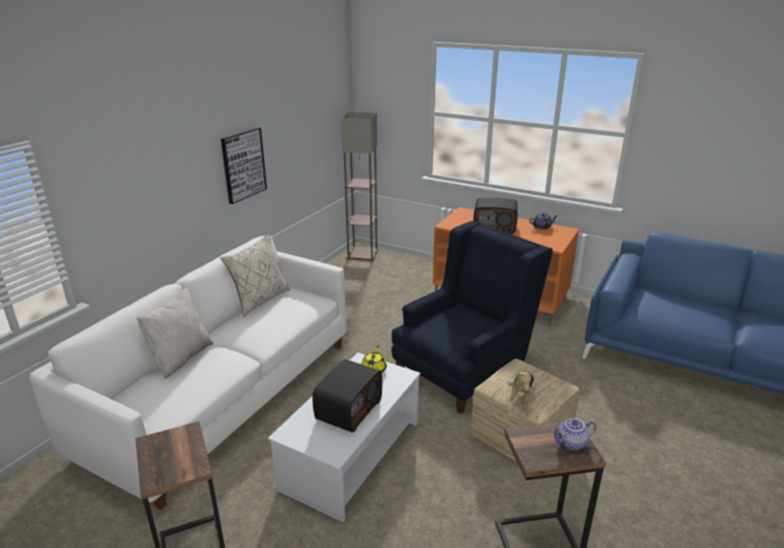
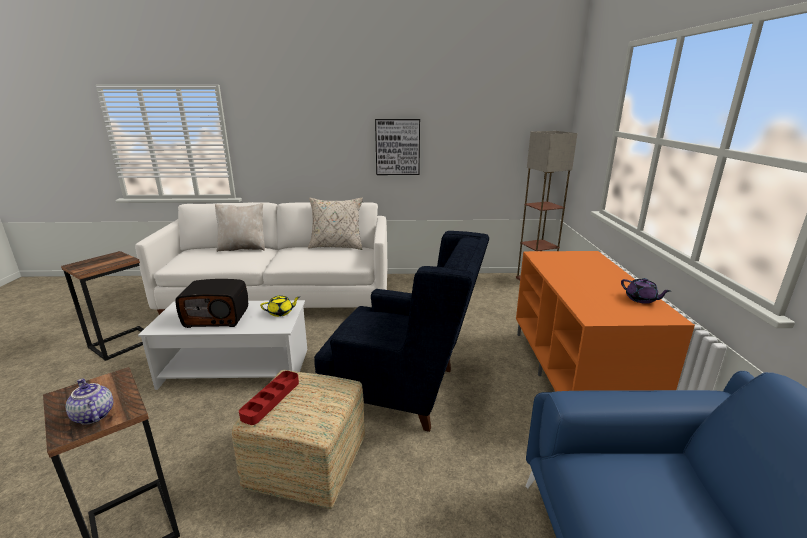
camera: 60 degrees right, 5 degrees down
(495, 227) = (580, 275): radio -> none
(521, 397) = (271, 399): plush toy -> red tray

